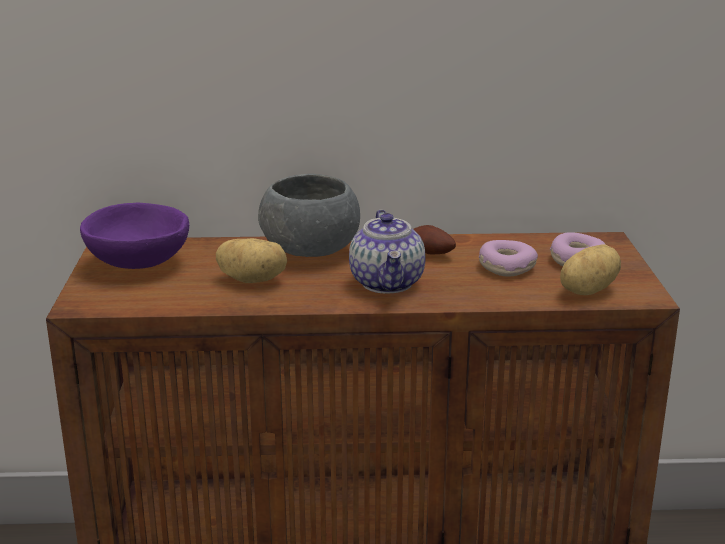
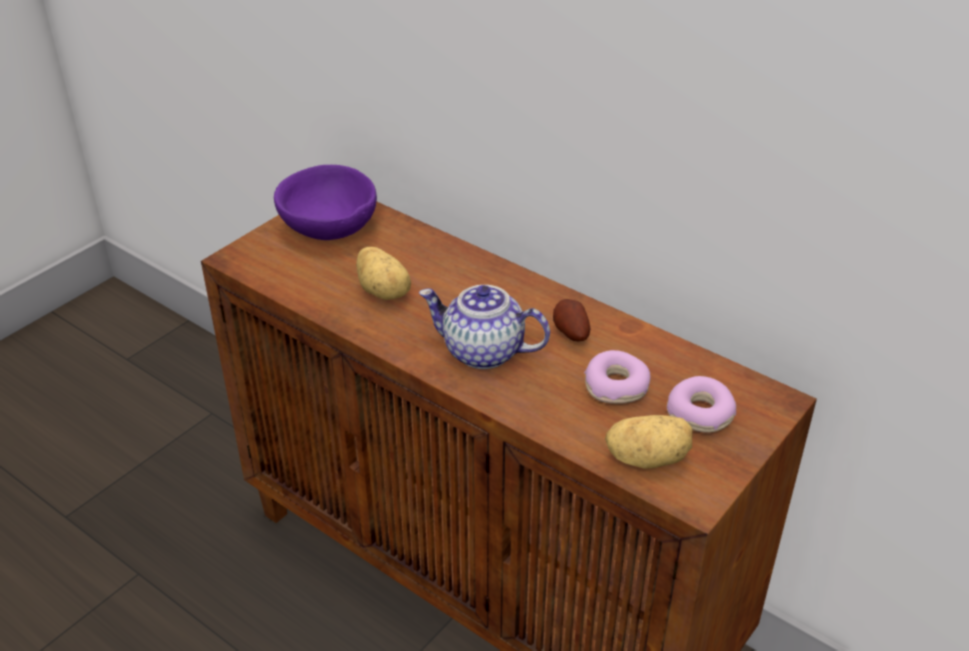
camera: 40 degrees right, 15 degrees up
(310, 251) = (474, 278): grey bowl -> none
(388, 283) = (482, 352): teapot -> teapot turned 75 degrees clockwise

